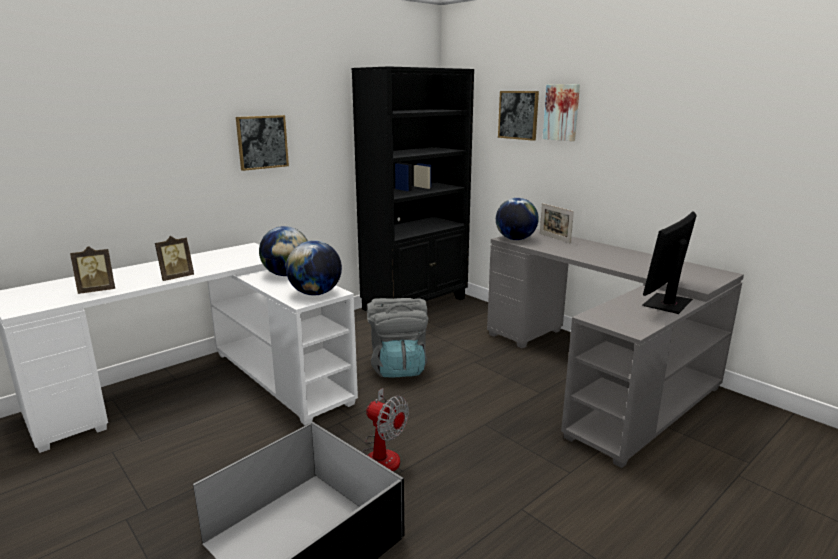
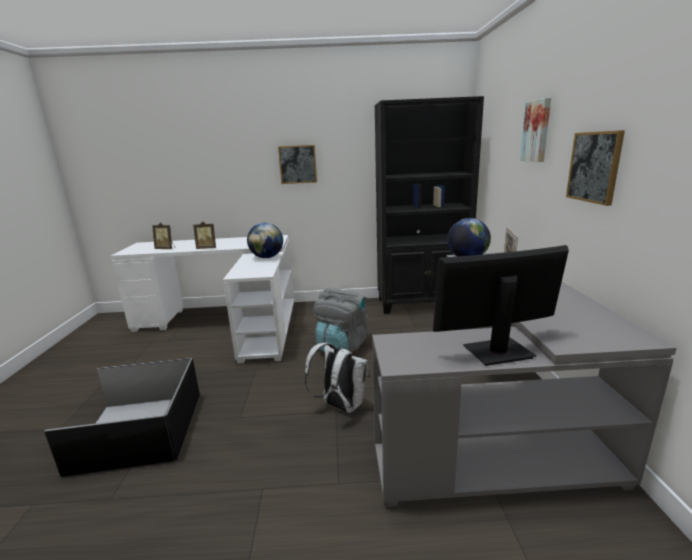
camera: 40 degrees right, 0 degrees up
(315, 293) = (253, 272): globe -> none
(383, 454) = (247, 400): fan -> none
(482, 418) = (340, 406): none -> white backpack
(518, 115) = (510, 137): picture -> picture (594, 167)

